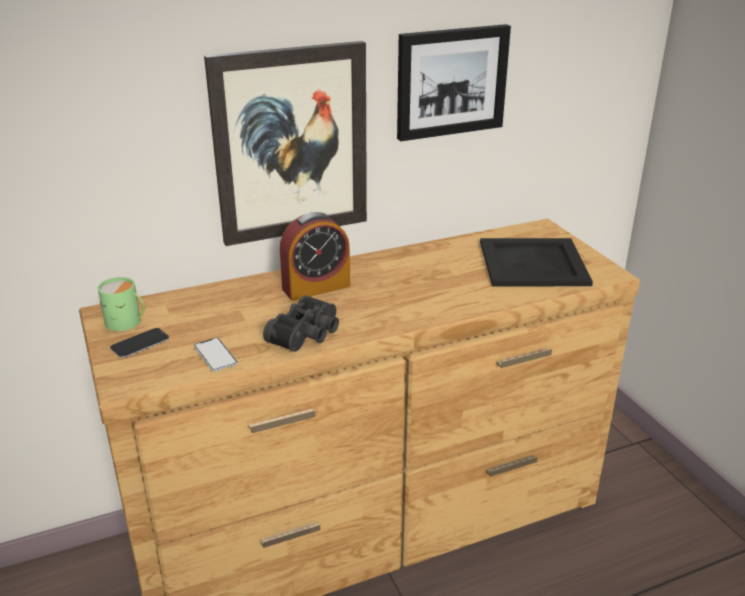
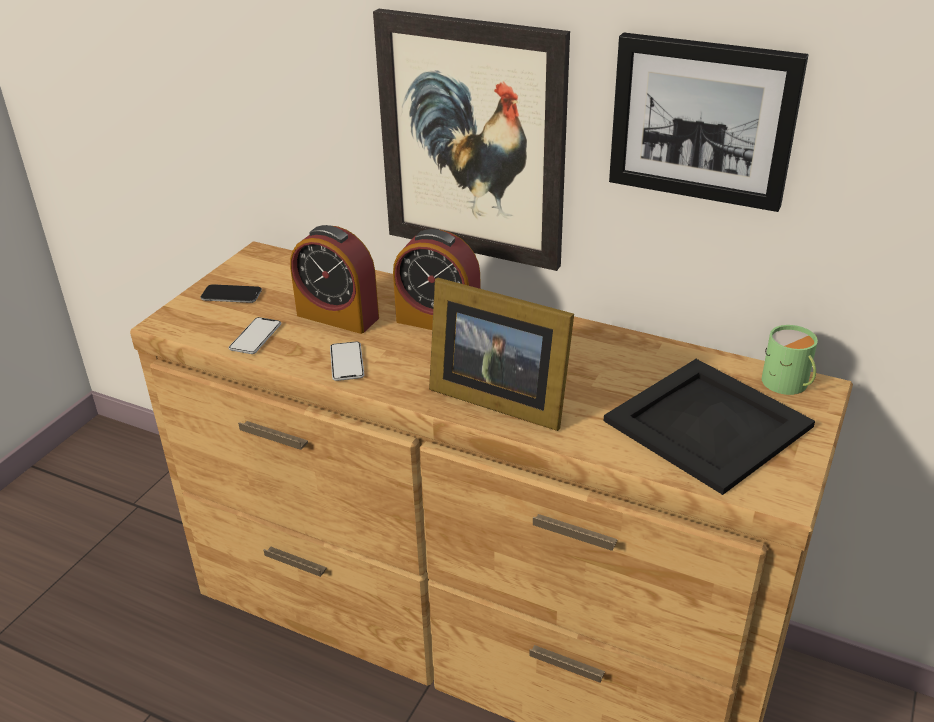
camera: 50 degrees right, 5 degrees up
(126, 322) = (256, 271): green mug -> green mug (788, 384)
(247, 316) = (338, 316): none -> alarm clock
(307, 335) = (347, 362): black binoculars -> phone
(424, 304) = (497, 397): none -> picture frame

